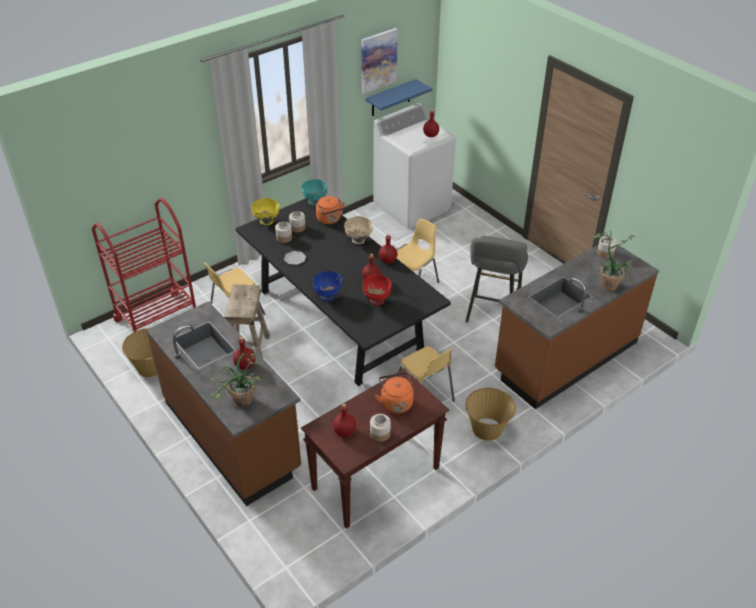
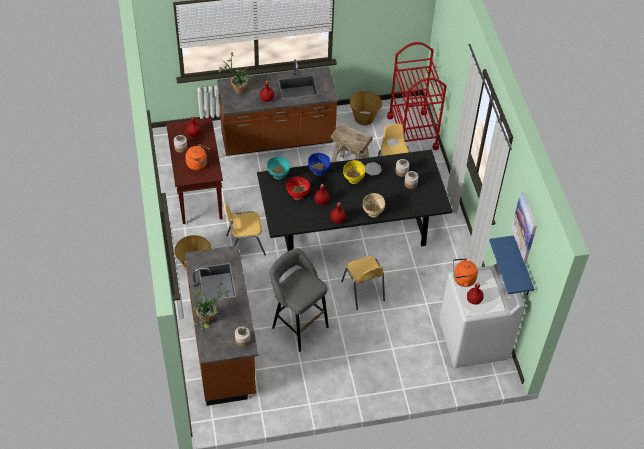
camera: 115 degrees right, 10 degrees up
(266, 221) = (429, 168): yellow bowl -> yellow bowl (353, 179)
(315, 202) = (439, 206): turquoise bowl -> turquoise bowl (278, 175)
(330, 220) = (410, 206): orange kettle -> orange kettle (462, 279)

